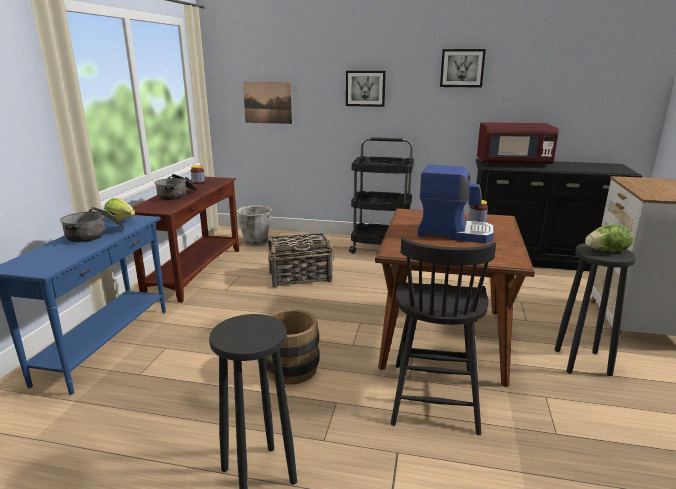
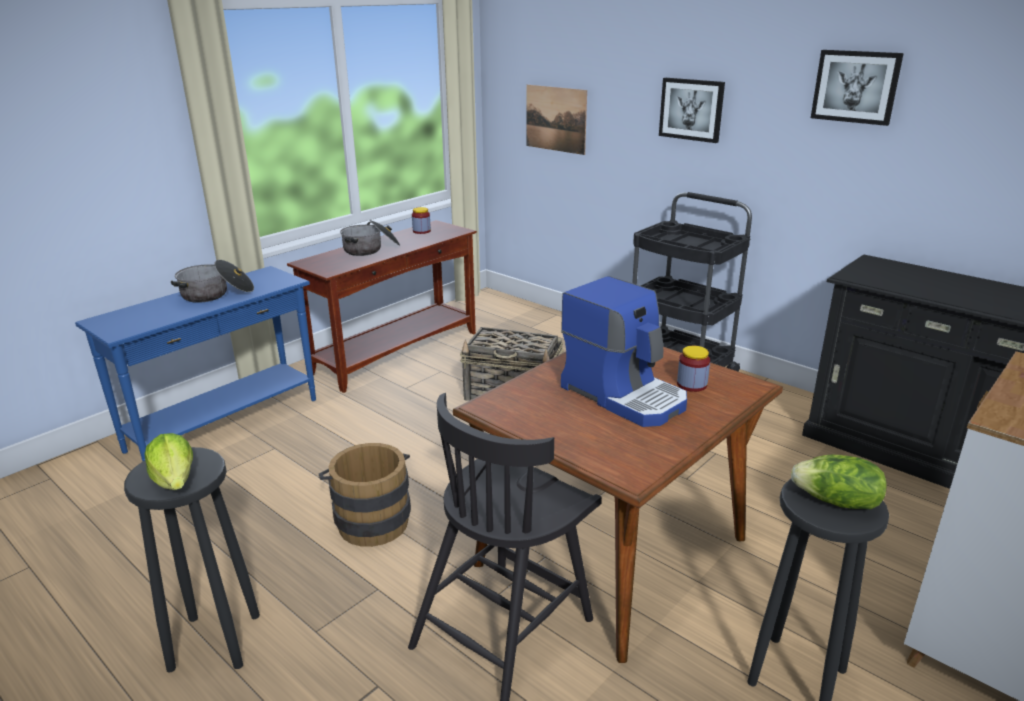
camera: 30 degrees right, 5 degrees up
(121, 220) = (265, 277): lettuce -> lettuce (175, 481)
(254, 241) = (509, 322): grey bucket -> none
(513, 163) = (913, 278): red microwave -> none

